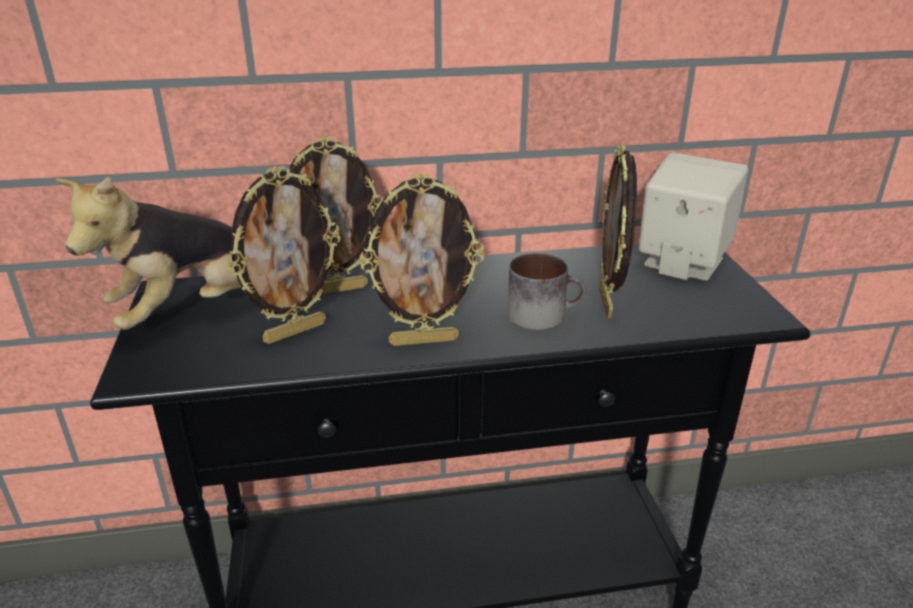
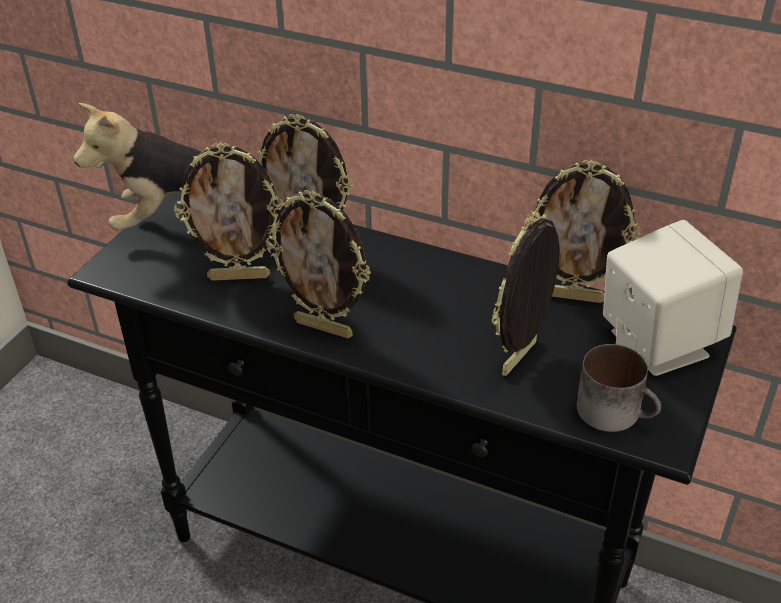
camera: 35 degrees right, 10 degrees up
(543, 314) = (450, 345): mug -> mug (616, 411)
(590, 254) = (573, 296): none -> picture frame

